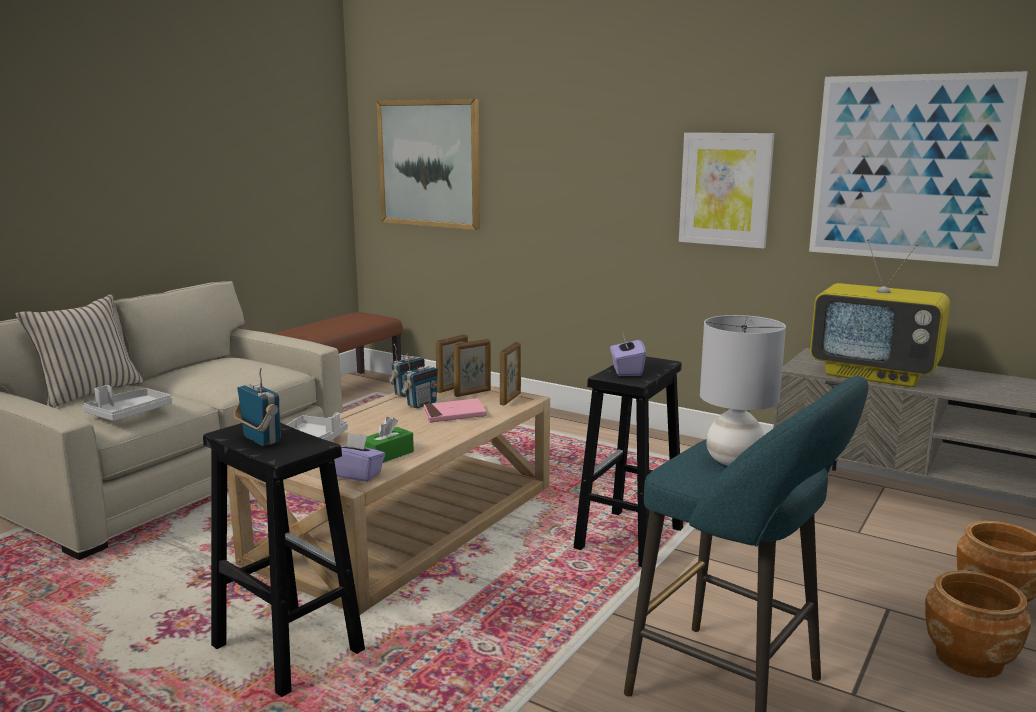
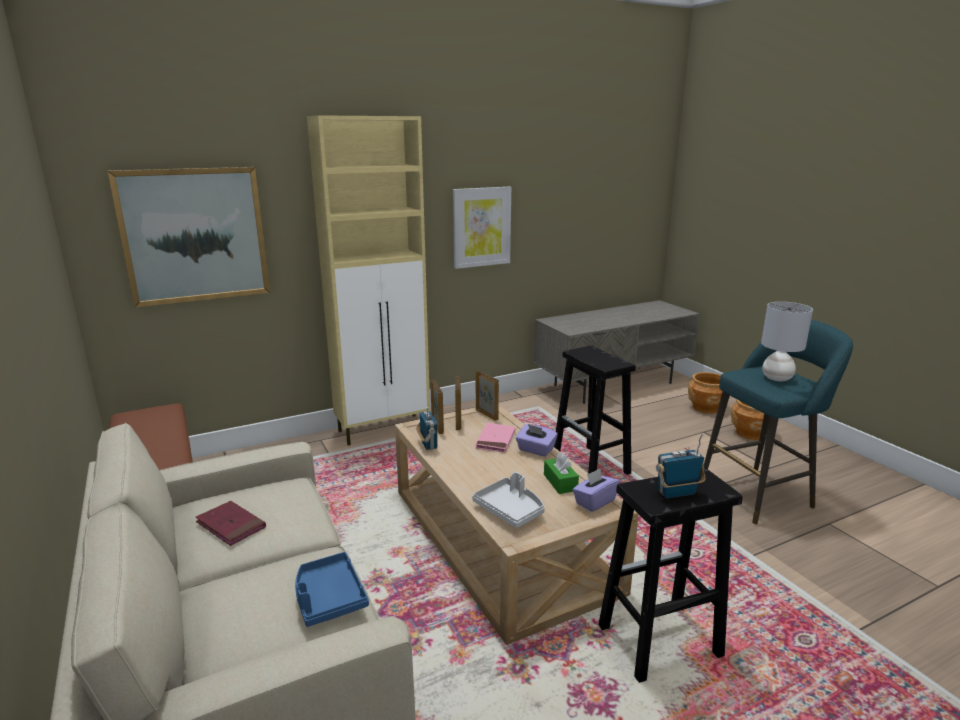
camera: 60 degrees left, 5 degrees up
(88, 393) = (194, 625): beige pillow -> none
(129, 413) = (328, 598): grey tray -> blue tray
(209, 370) = (231, 525): none -> red book
(421, 404) = (458, 446): radio -> none
(555, 420) = (384, 429): none -> beige cabinet
(626, 371) = (599, 360): purple tissue box -> purple tissue box (535, 450)
(875, 374) = (598, 323): television -> none
(909, 168) = (578, 203): picture -> none

